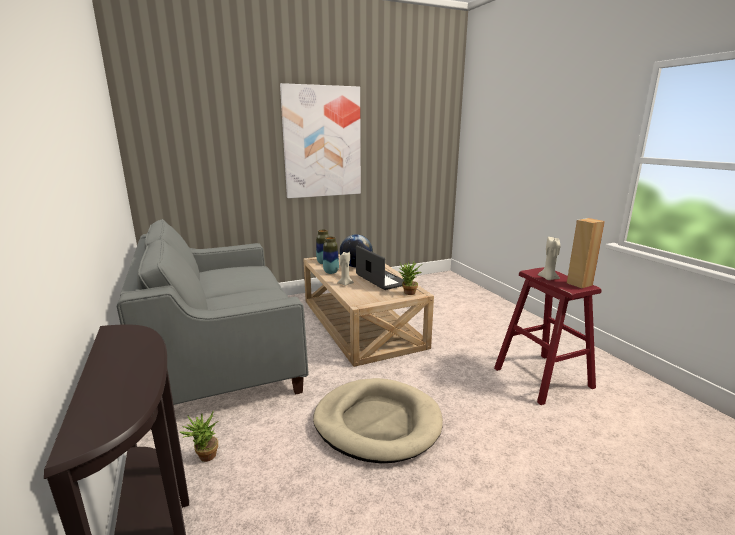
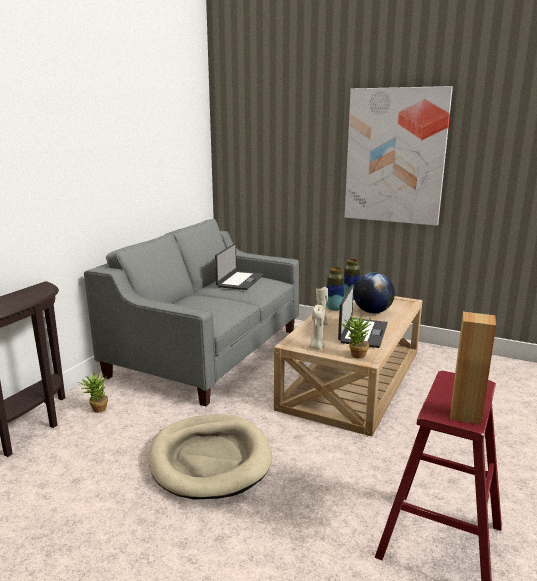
camera: 50 degrees right, 0 degrees up
(227, 274) = (239, 281): none -> laptop
(548, 278) = (445, 391): beige candle -> beige candle (317, 347)

